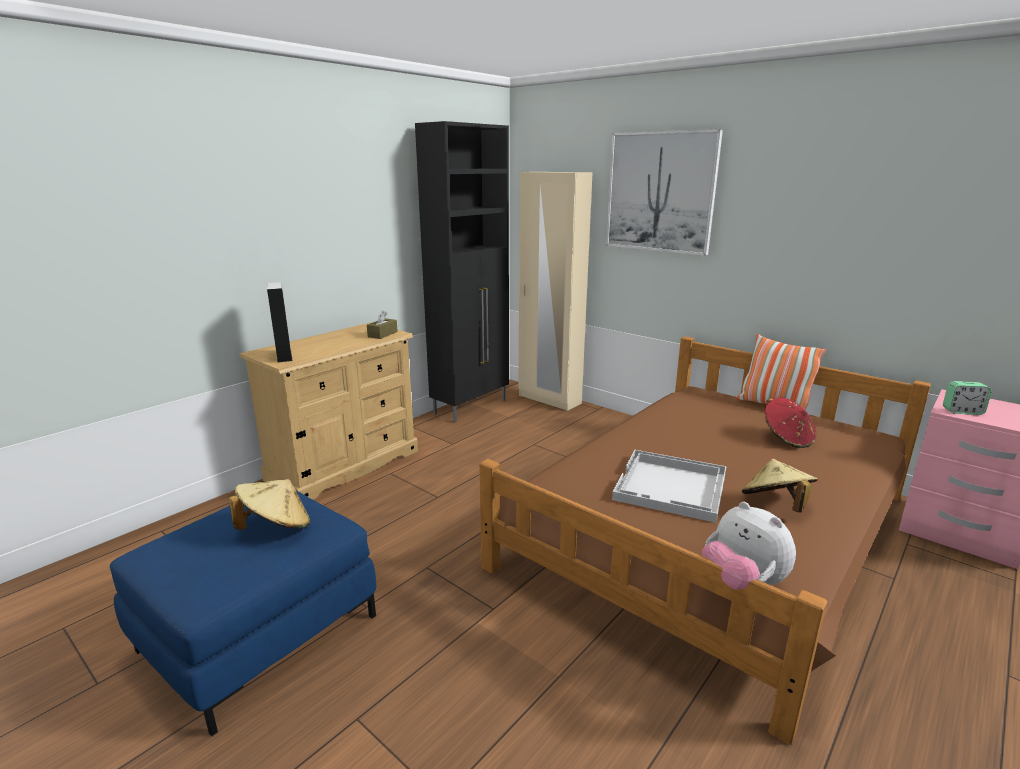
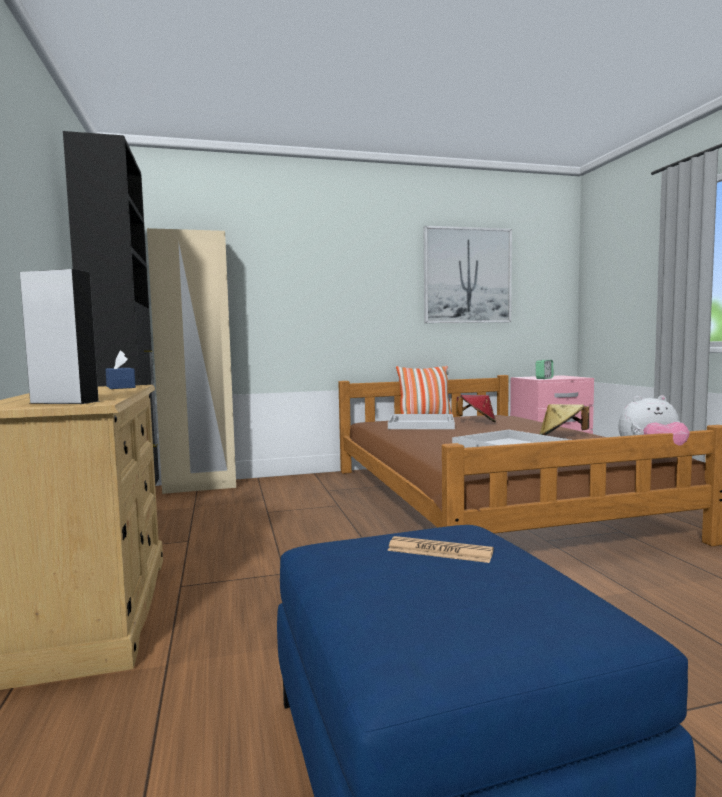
camera: 55 degrees left, 15 degrees down
(276, 527) = (440, 551): beige hat -> newspaper
(382, 334) = (120, 387): brown tissue box -> blue tissue box
(660, 192) = (296, 257): picture -> picture (467, 275)
(721, 415) = (422, 424): none -> white tray

